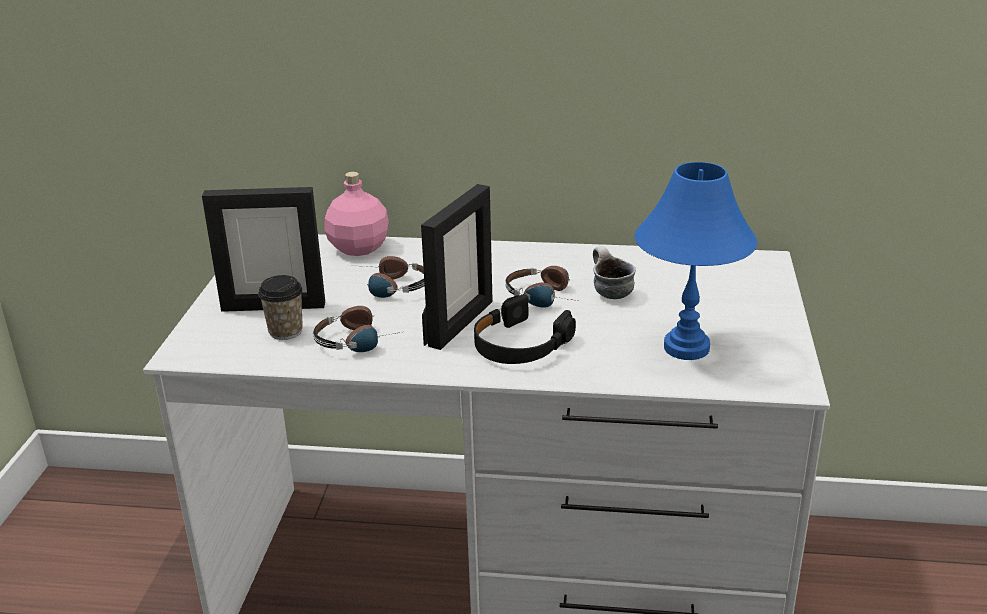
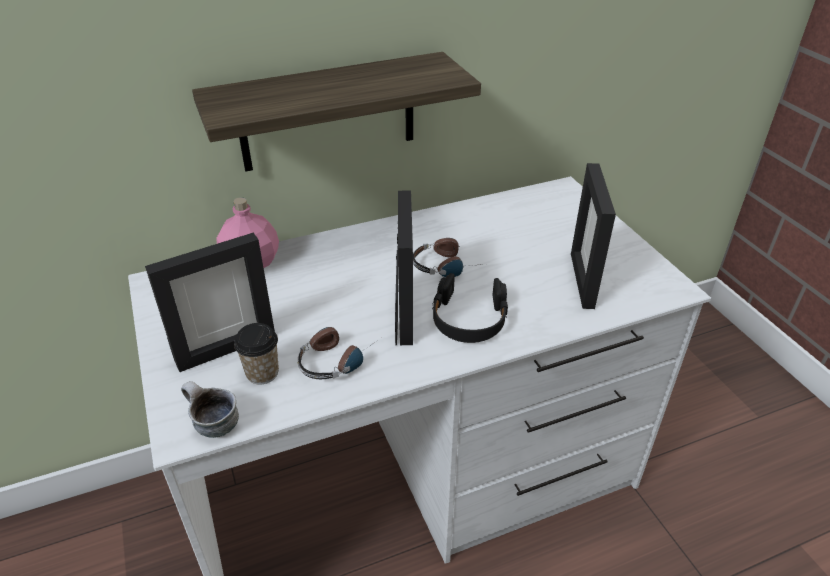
camera: 30 degrees left, 10 degrees up
(388, 287) = (313, 296): headphones -> none
(470, 105) = (328, 113): none -> shelf
(608, 292) = (488, 248): mug -> mug (212, 425)
(686, 347) = (584, 280): blue table lamp -> picture frame

